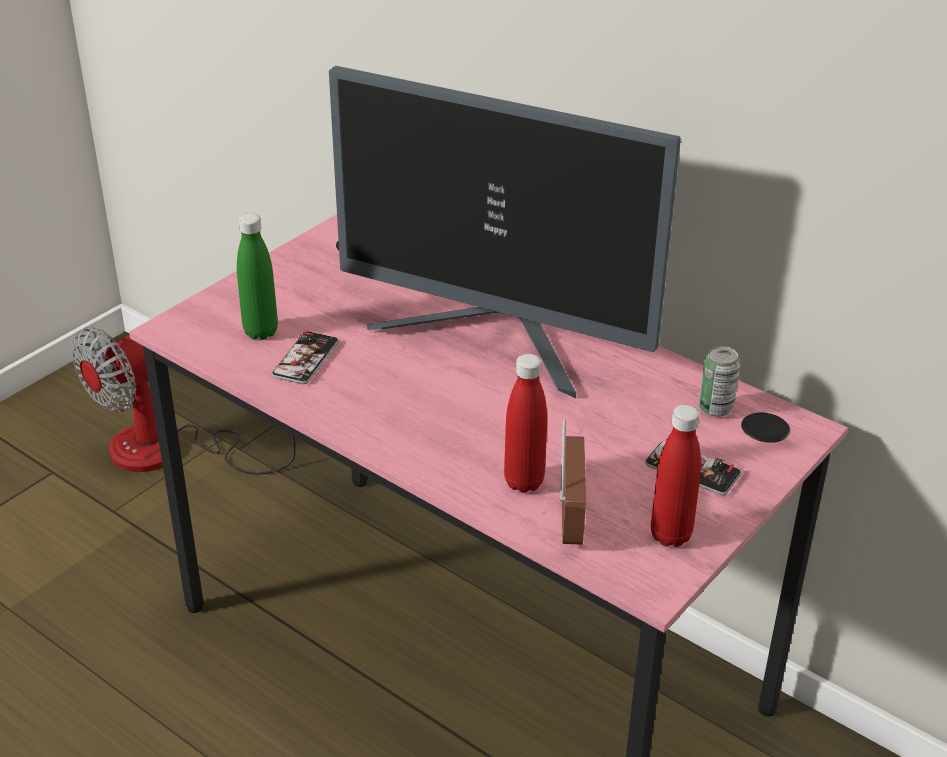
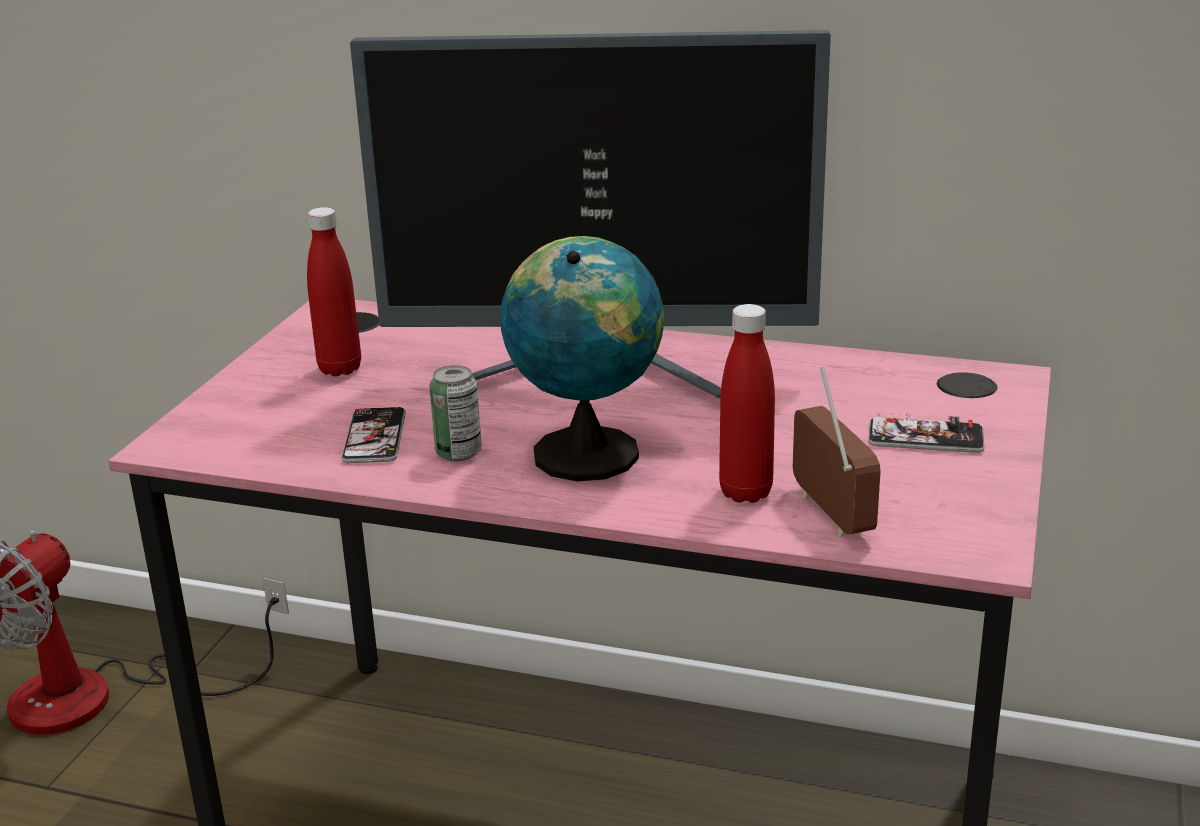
camera: 20 degrees left, 10 degrees down
(260, 332) = (294, 423): green bottle -> none
(439, 412) = (586, 451): none -> globe
(670, 535) = (958, 501): red bottle -> red bottle (340, 369)
(715, 408) = (900, 380): can -> can (458, 453)

